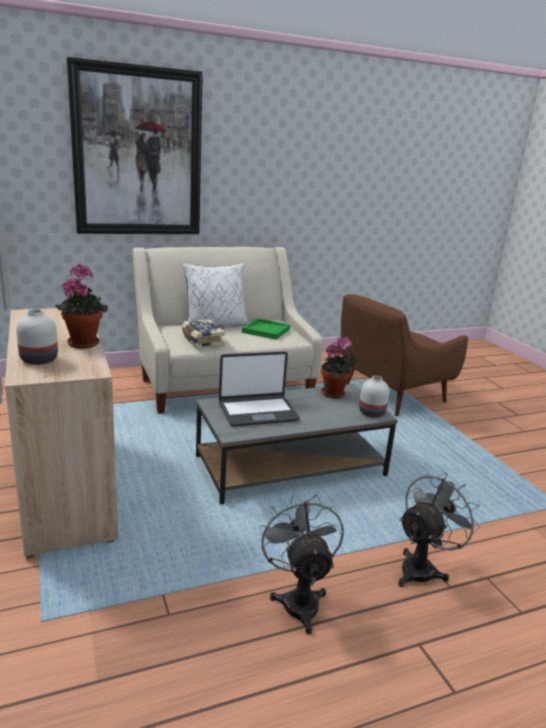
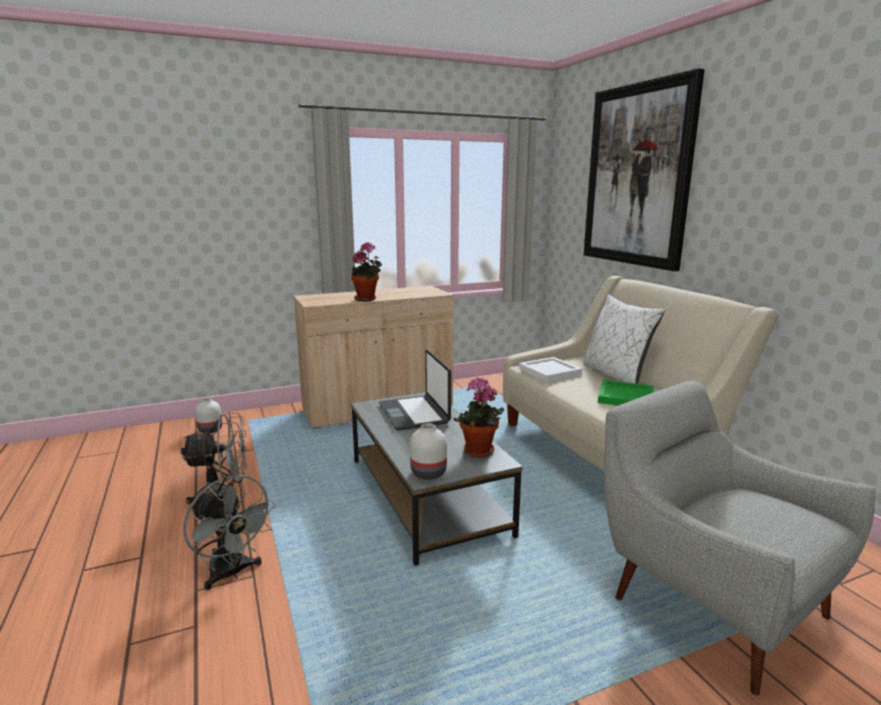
camera: 90 degrees right, 5 degrees down
(39, 359) = (333, 296): white vase -> white vase (211, 430)
(201, 341) = (550, 372): book -> white tray
(390, 395) = (709, 601): brown armchair -> grey armchair

